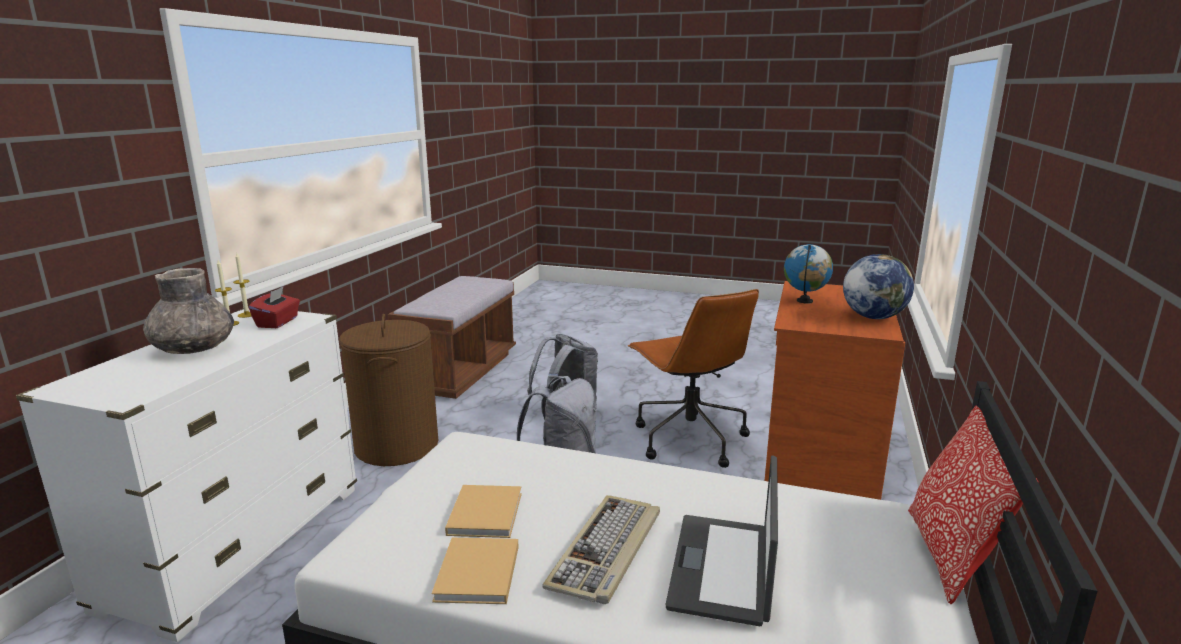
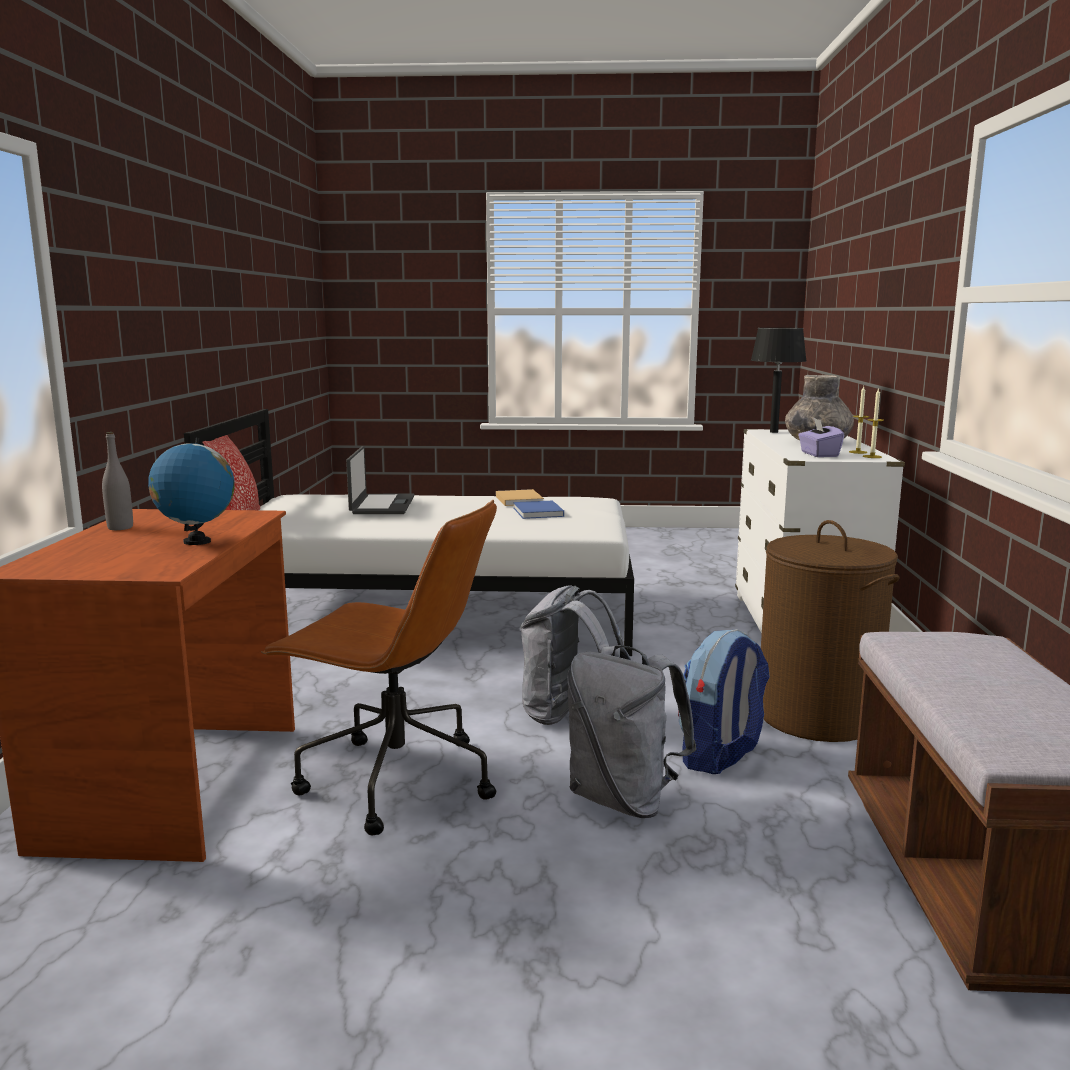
camera: 165 degrees right, 5 degrees down
(131, 391) = (774, 432): none -> black table lamp
(278, 322) = (819, 454): red tissue box -> purple tissue box
(486, 512) = (538, 512): beige book -> blue book
(493, 428) = (720, 757): none -> backpack
(607, 551) = (451, 506): keyboard -> none
(688, 439) = (394, 781): brown office chair -> brown office chair turned 150 degrees clockwise
(873, 317) = (120, 528): globe -> grey bottle

